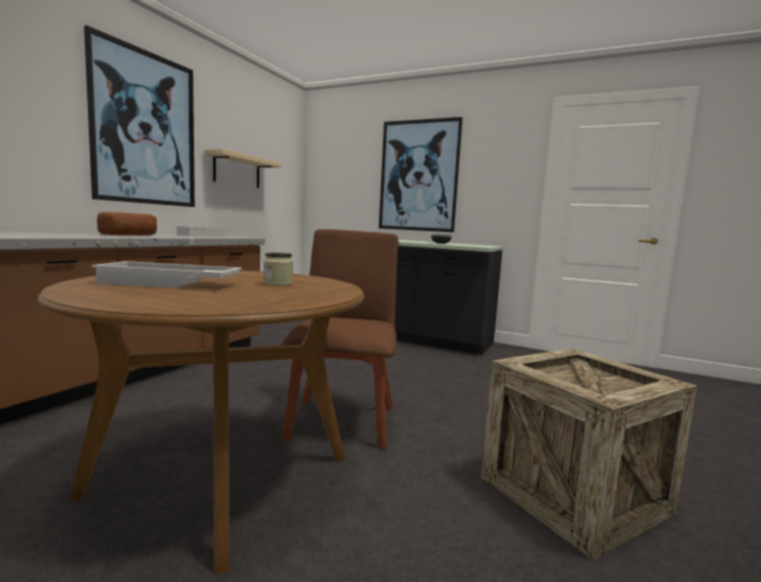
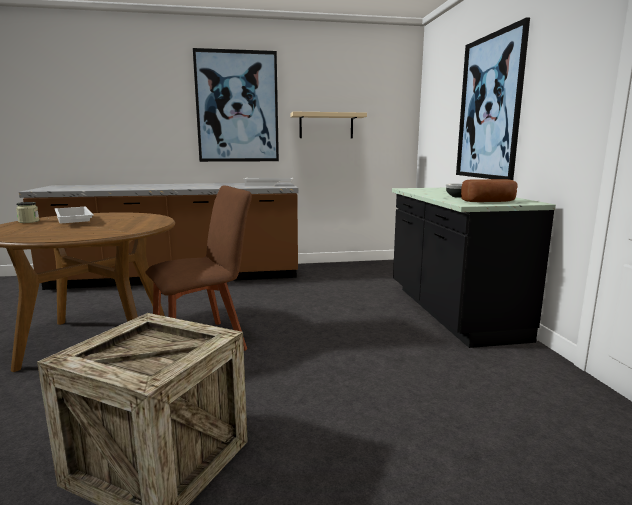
camera: 55 degrees right, 5 degrees up
(131, 235) = (199, 186): bread -> bread (490, 202)
(278, 284) = (108, 227): jar -> jar (29, 221)

